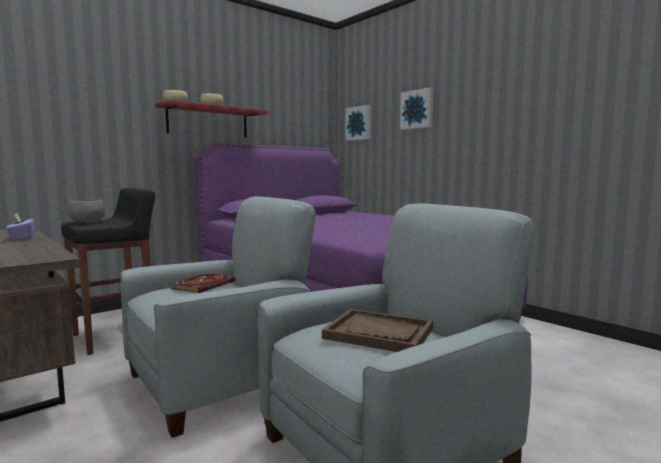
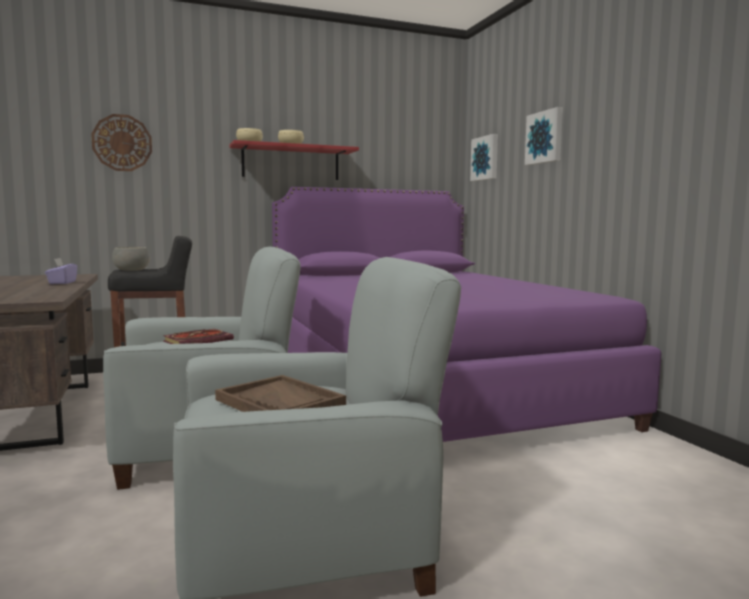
camera: 20 degrees right, 0 degrees up
(50, 98) = (122, 143): none -> wall clock

